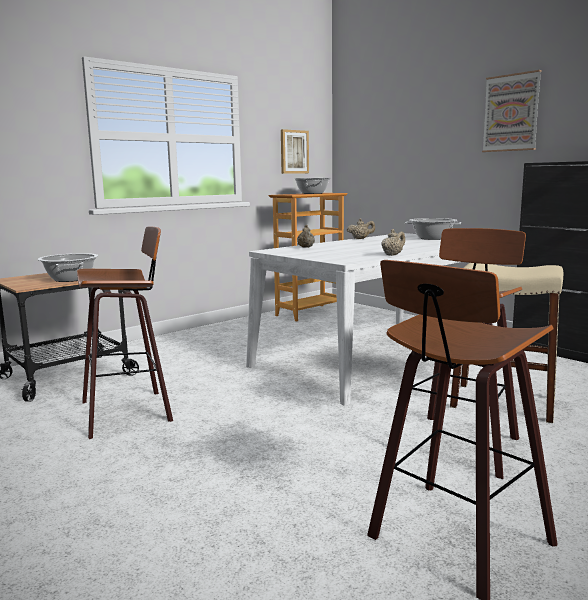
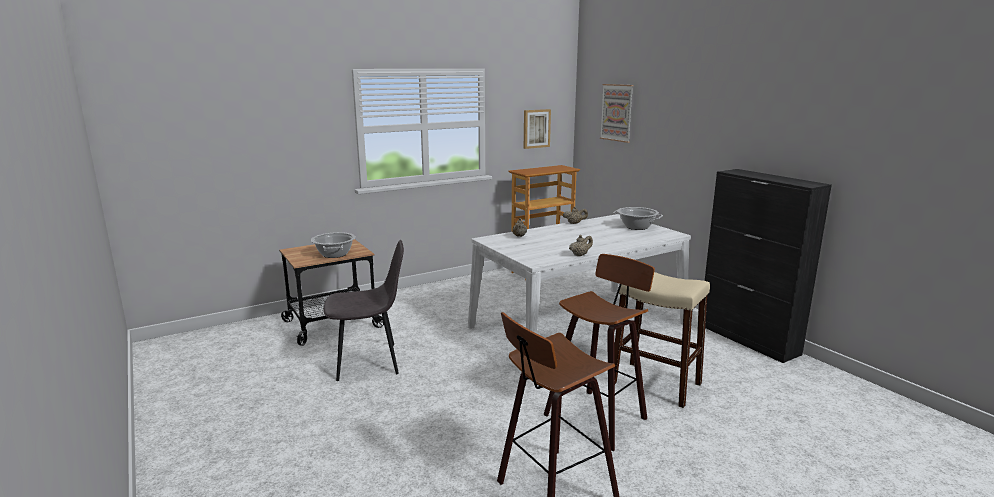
camera: 10 degrees right, 5 degrees up
(129, 411) = (369, 361): stool -> grey chair
(312, 193) = (548, 169): cooking pot -> none
(511, 113) = (717, 119): picture -> picture (617, 112)

